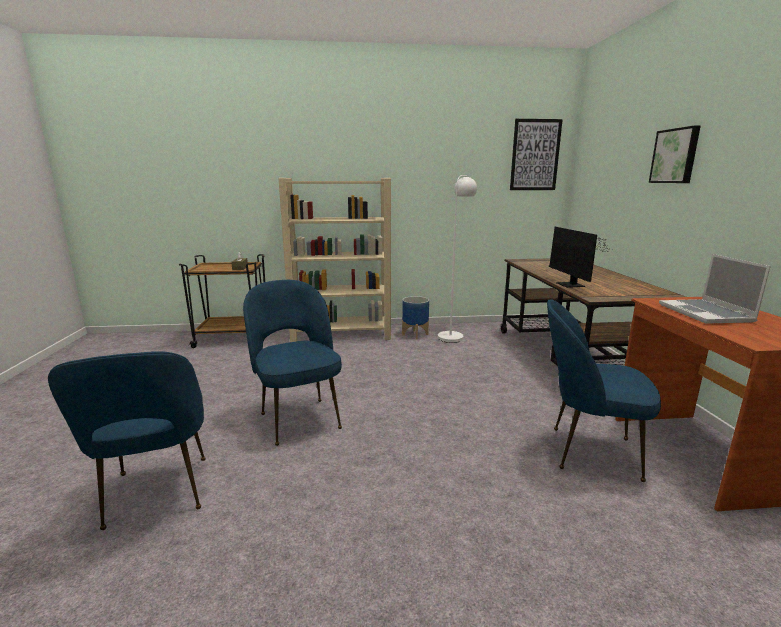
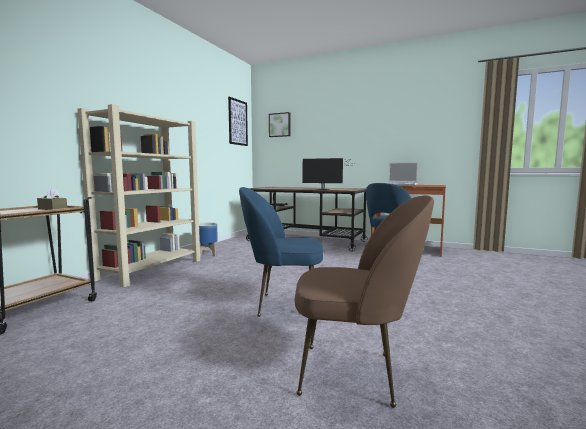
camera: 60 degrees left, 10 degrees down
(156, 497) = (356, 375): blue chair -> brown chair
(453, 335) = (229, 248): white floor lamp -> none
(675, 156) = (337, 125): picture -> picture (280, 125)

